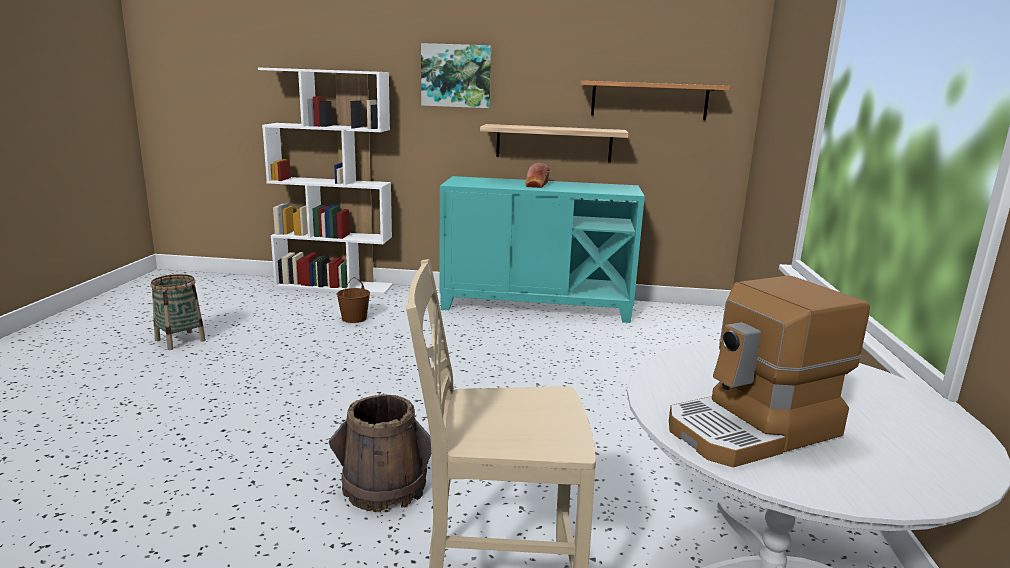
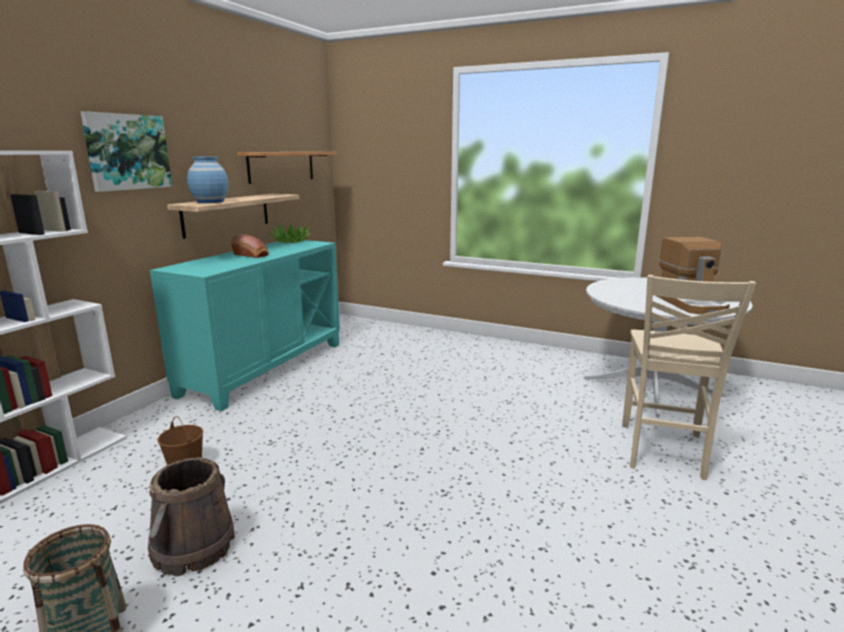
camera: 70 degrees left, 0 degrees up
(384, 487) = (556, 478): brown bucket -> brown bucket (193, 547)
(515, 126) = (210, 202): none -> blue vase
(621, 186) = (291, 241): none -> potted plant

